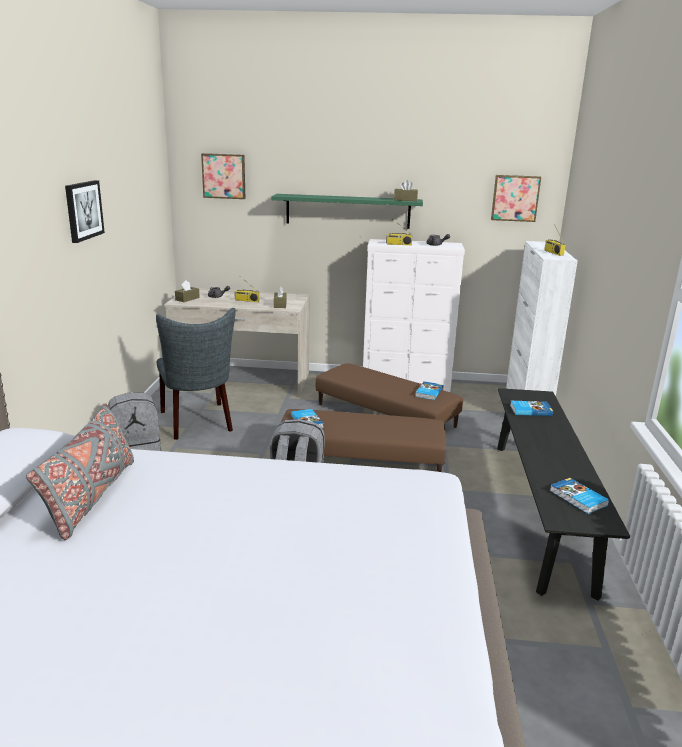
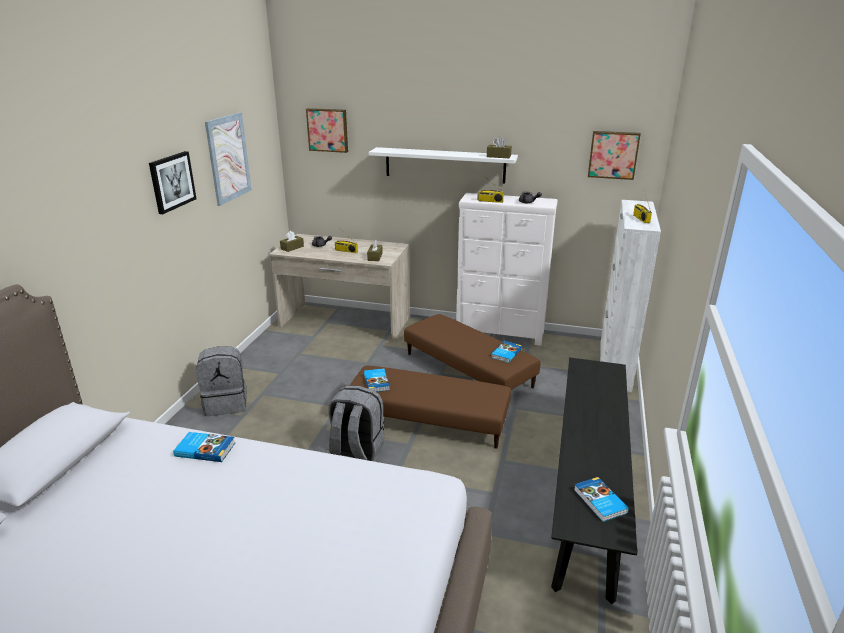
camera: 10 degrees right, 5 degrees up
(91, 497) = (116, 481): grey pillow -> none
(129, 196) = (228, 158): none -> picture
(198, 423) = (291, 369): grey chair -> none
(348, 211) = (444, 165): green shelf -> white shelf
(530, 410) = (592, 387): book -> book (205, 449)

